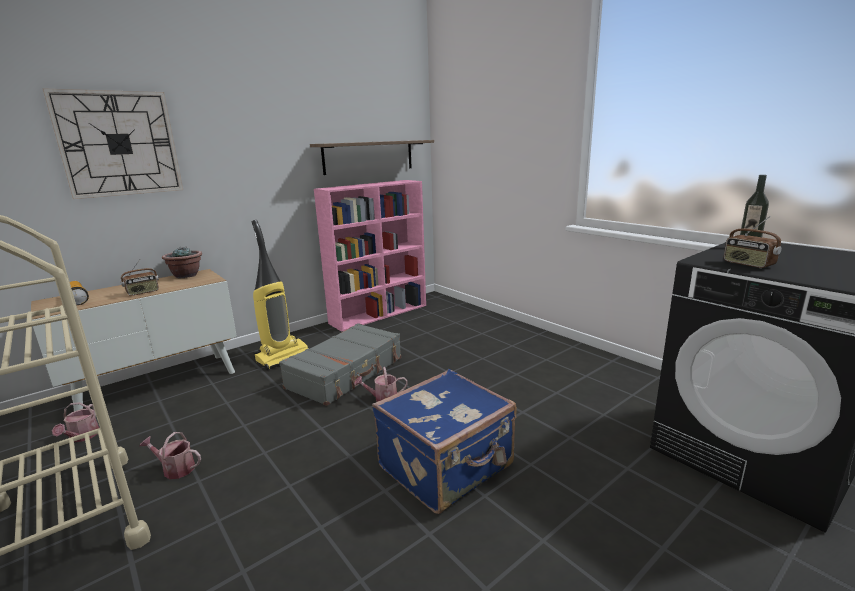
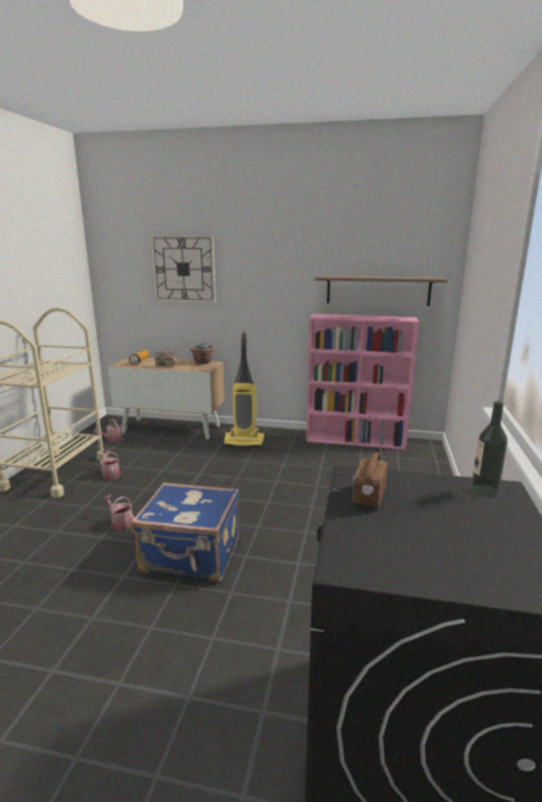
camera: 50 degrees right, 0 degrees up
(346, 373) = (255, 470): grey suitcase -> none
(382, 398) = (241, 497): watering can -> watering can (120, 523)

